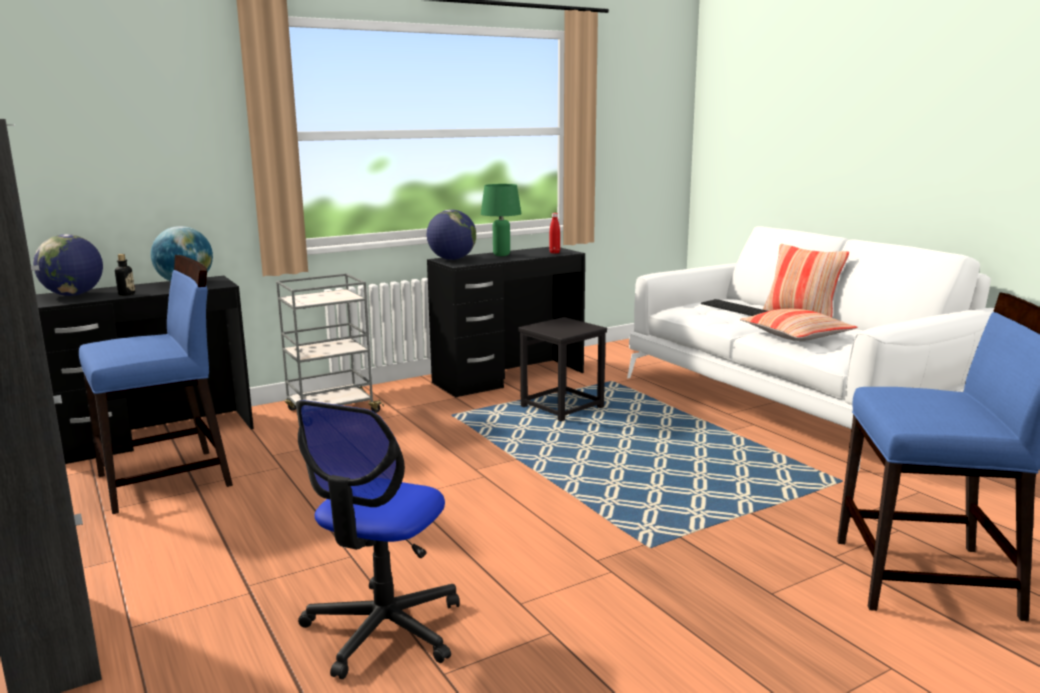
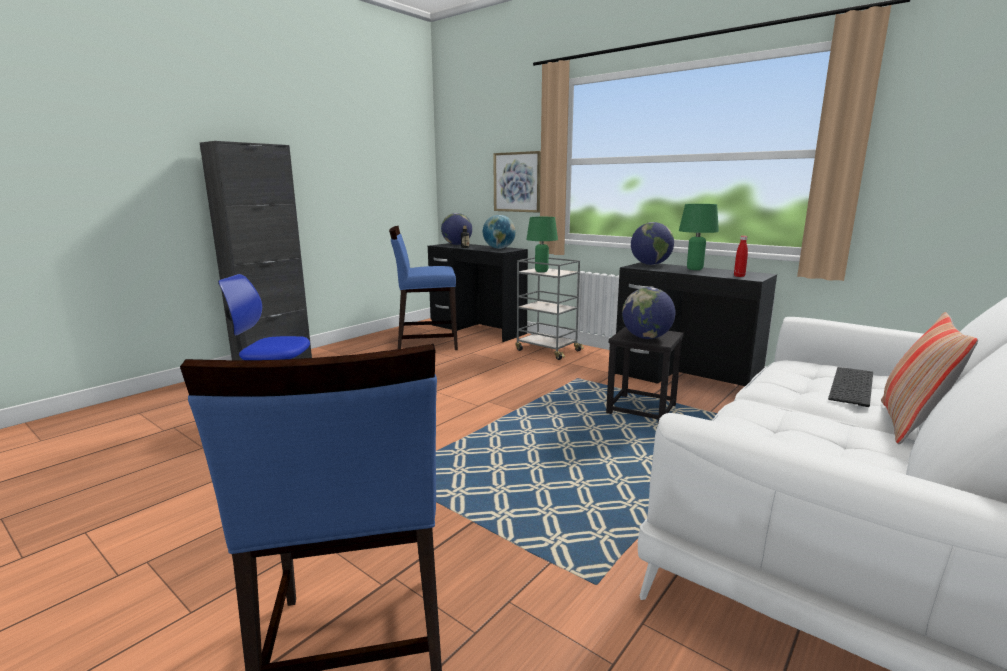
camera: 70 degrees right, 0 degrees up
(166, 480) = (426, 343): blue chair -> blue chair turned 135 degrees clockwise
(184, 169) = (517, 182): none -> picture
(318, 299) = (541, 271): none -> green table lamp
(572, 328) = (646, 338): none -> globe
(796, 335) = (780, 423): pillow -> none

